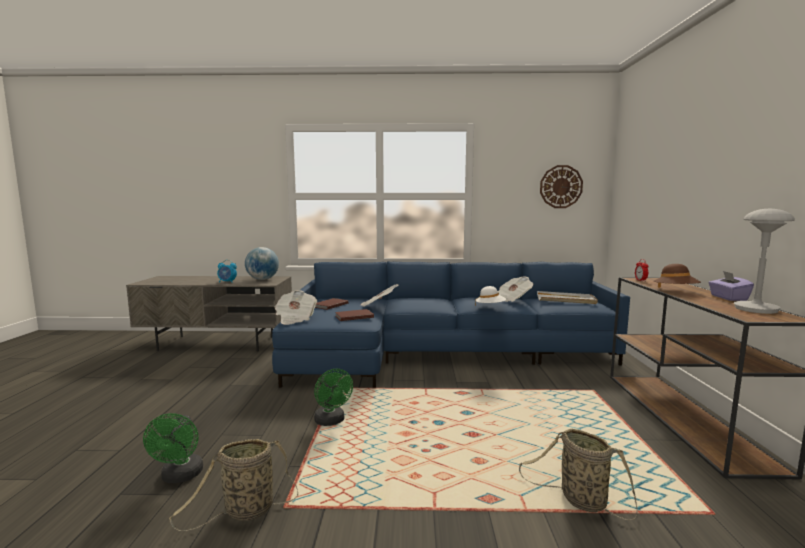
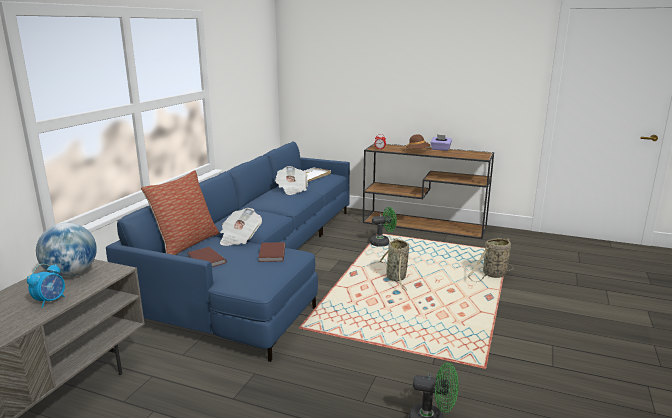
camera: 70 degrees left, 10 degrees up
(245, 512) = (487, 385): basket -> basket (396, 278)
(295, 319) = (247, 282): newspaper -> none
(331, 421) = (369, 337): green fan -> green fan (383, 243)
(357, 298) = (186, 243): none -> pillow
(490, 307) = (305, 200): white hat -> none
(561, 186) = (256, 75): wall clock -> none
(756, 309) = (466, 152): grey table lamp -> none

